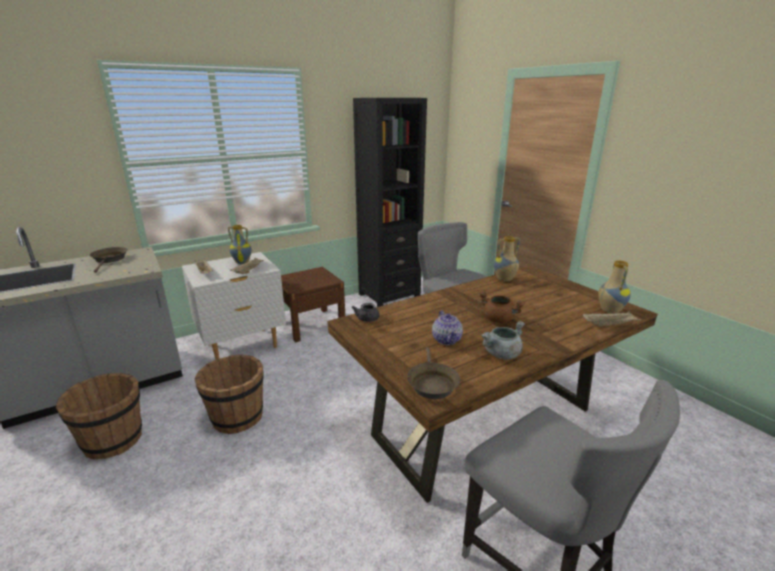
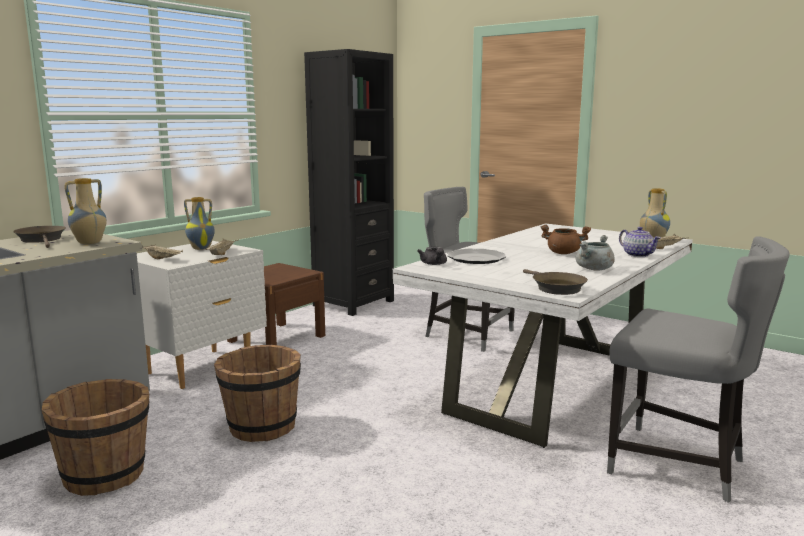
camera: 20 degrees left, 10 degrees down
(410, 316) = (476, 259): none -> plate
(446, 339) = (532, 267): teapot -> teapot (637, 255)
(482, 424) = (550, 386): brown dining table -> white dining table
(504, 280) = (535, 232): vase -> vase (89, 243)

